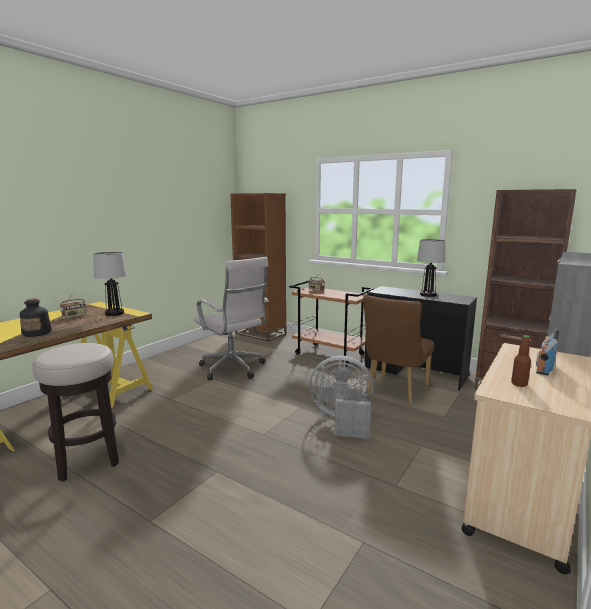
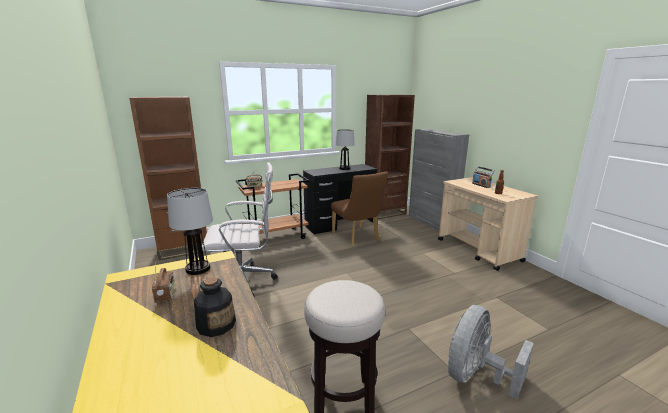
camera: 60 degrees left, 5 degrees up
(342, 420) = (377, 264): grey fan -> grey fan (476, 376)

